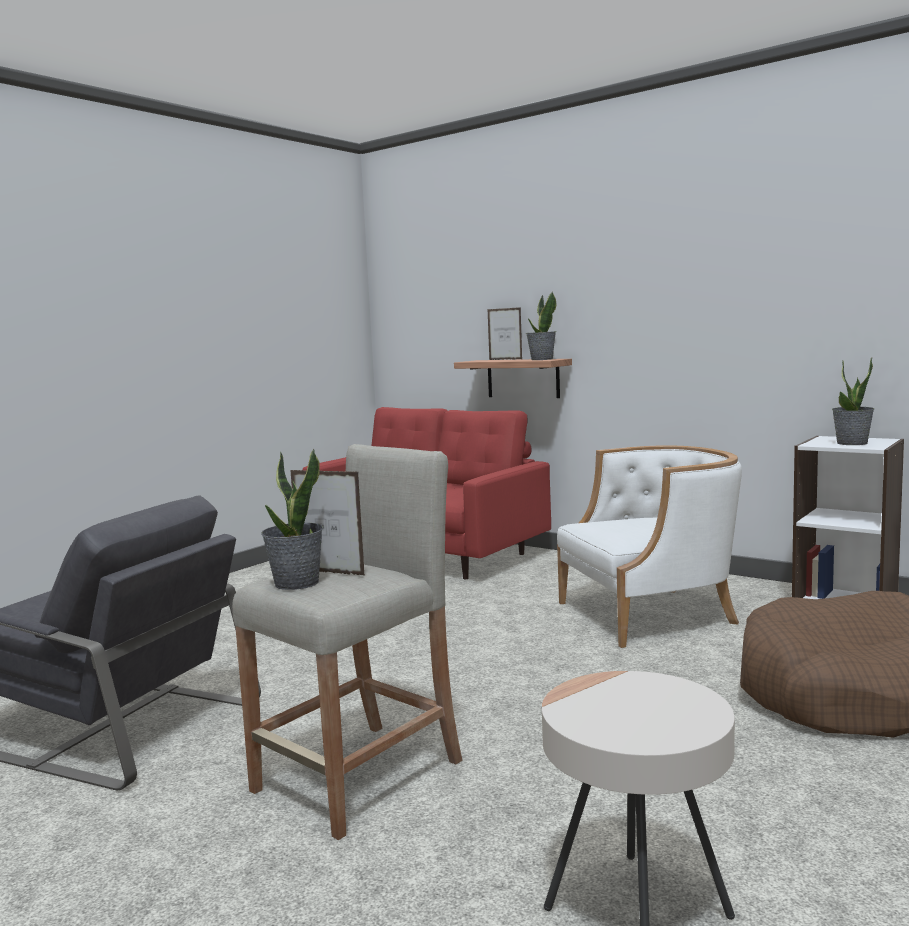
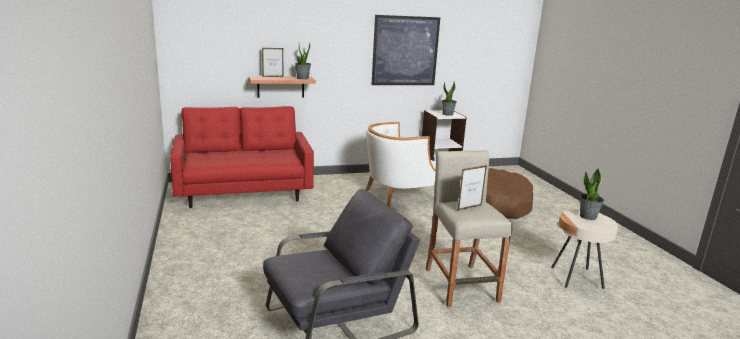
camera: 55 degrees left, 10 degrees up
(296, 583) = (476, 215): potted plant -> potted plant (588, 216)
(651, 614) = (399, 195): white armchair -> white armchair turned 135 degrees counterclockwise
(762, 294) = (405, 51): none -> picture

